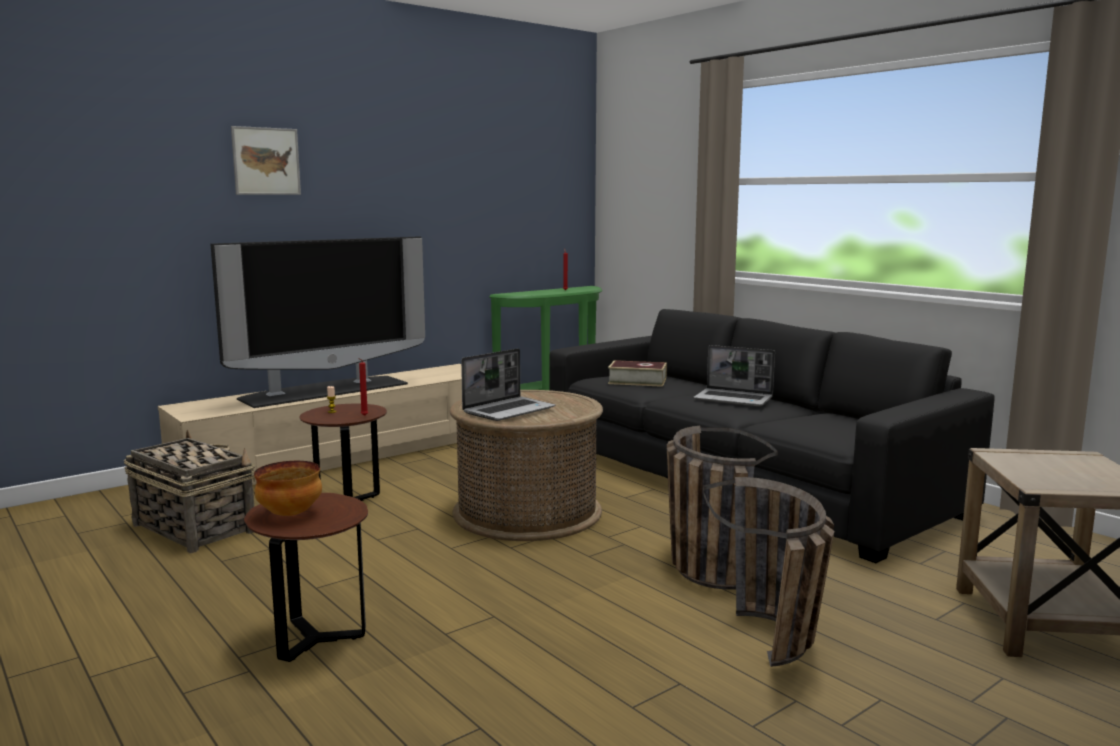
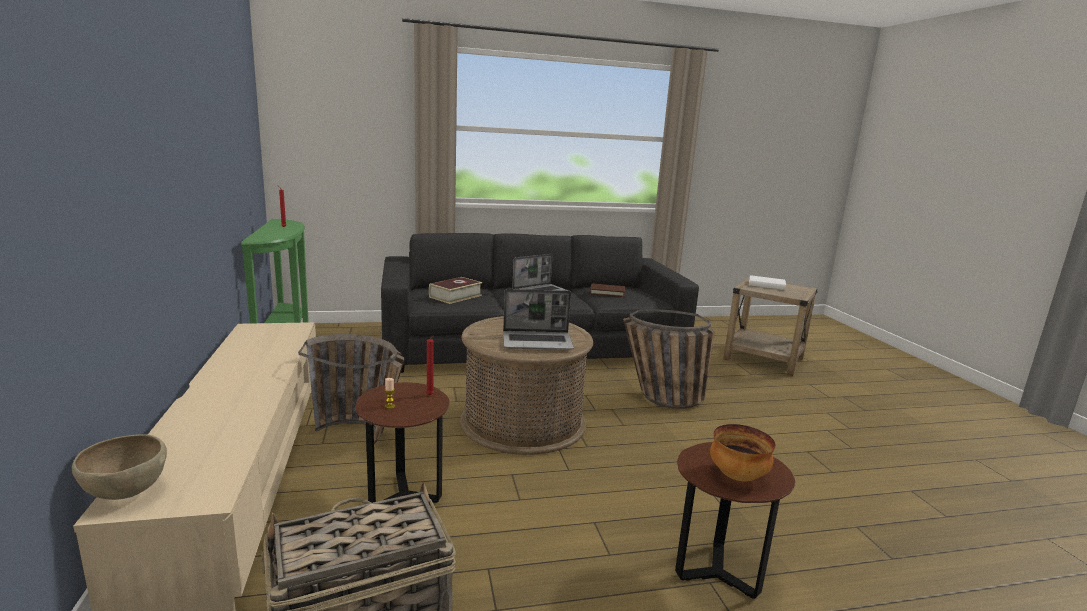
camera: 65 degrees left, 5 degrees up
(190, 404) = (126, 494): none -> brown bowl
(266, 161) = (100, 81): picture -> none
(324, 391) = (232, 398): television -> none
(509, 410) = (538, 342): laptop -> laptop turned 105 degrees clockwise
(777, 650) = (775, 416): basket -> basket (363, 436)
(817, 419) = (607, 292): none -> brown book
(1060, 463) = (766, 285): none -> white book

